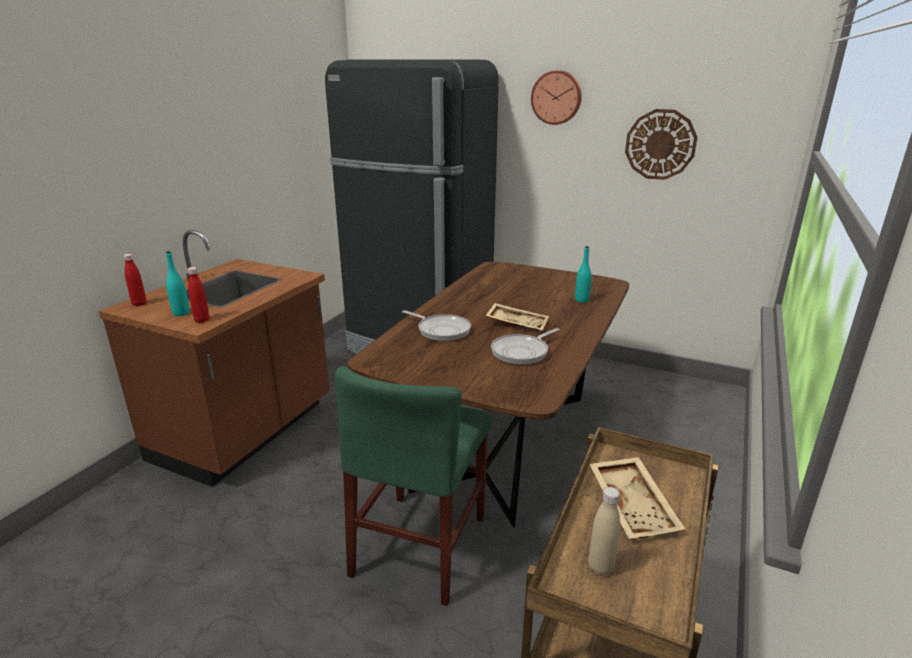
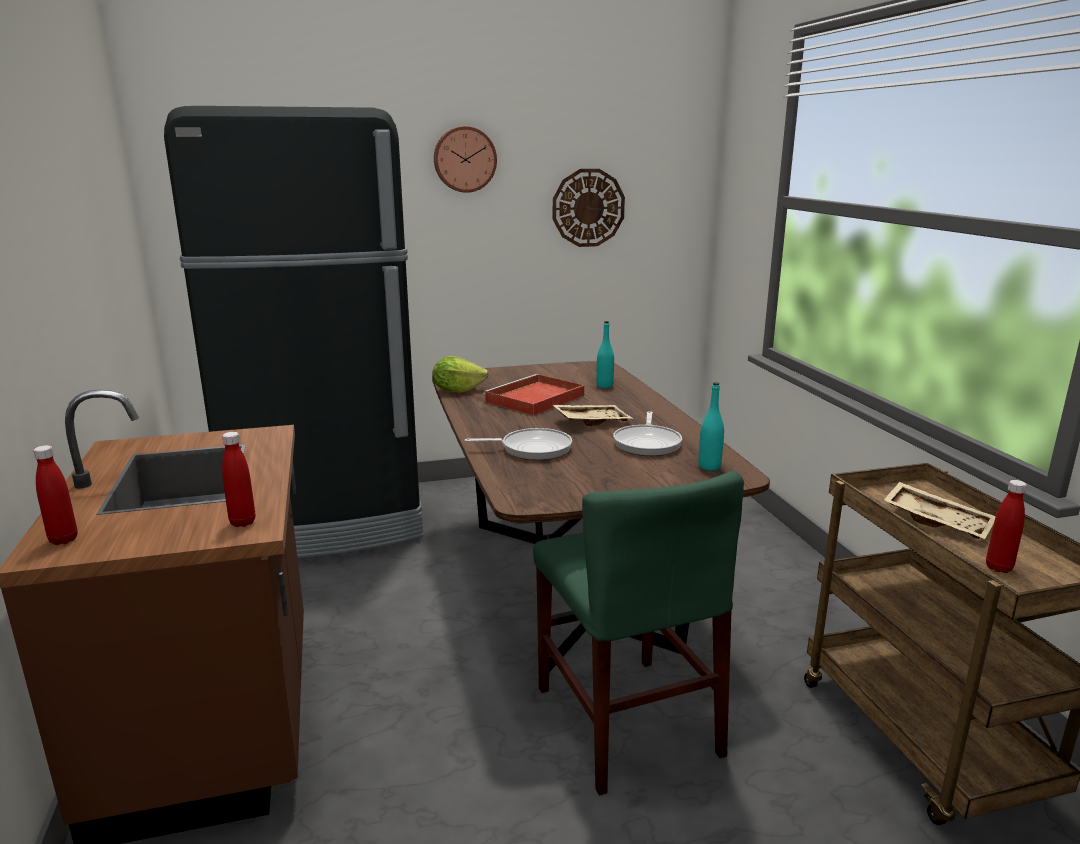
camera: 40 degrees left, 5 degrees down
(181, 313) = (181, 526): turquoise bottle -> turquoise bottle (709, 467)
(477, 277) = (457, 390): none -> lettuce
(512, 296) = (534, 399): none -> red tray
(600, 567) = (998, 568): beige bottle -> red bottle

